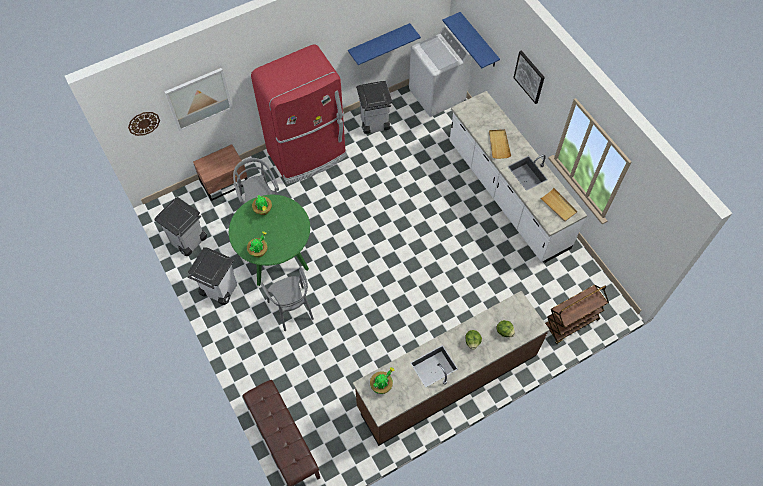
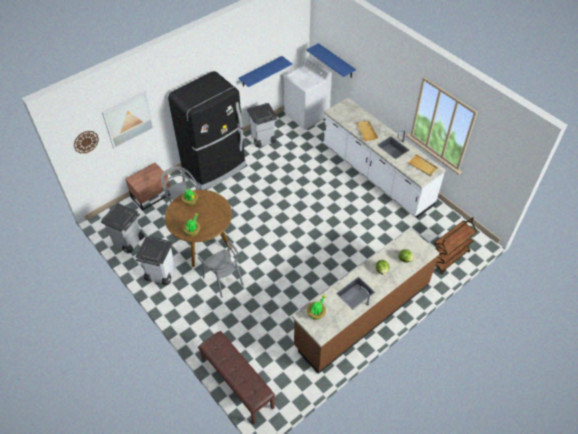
camera: 10 degrees left, 10 degrees down
(276, 255) = (203, 242): green dining table -> brown dining table
(308, 155) = (215, 167): red fridge -> black fridge
(529, 76) = (382, 74): picture -> none

